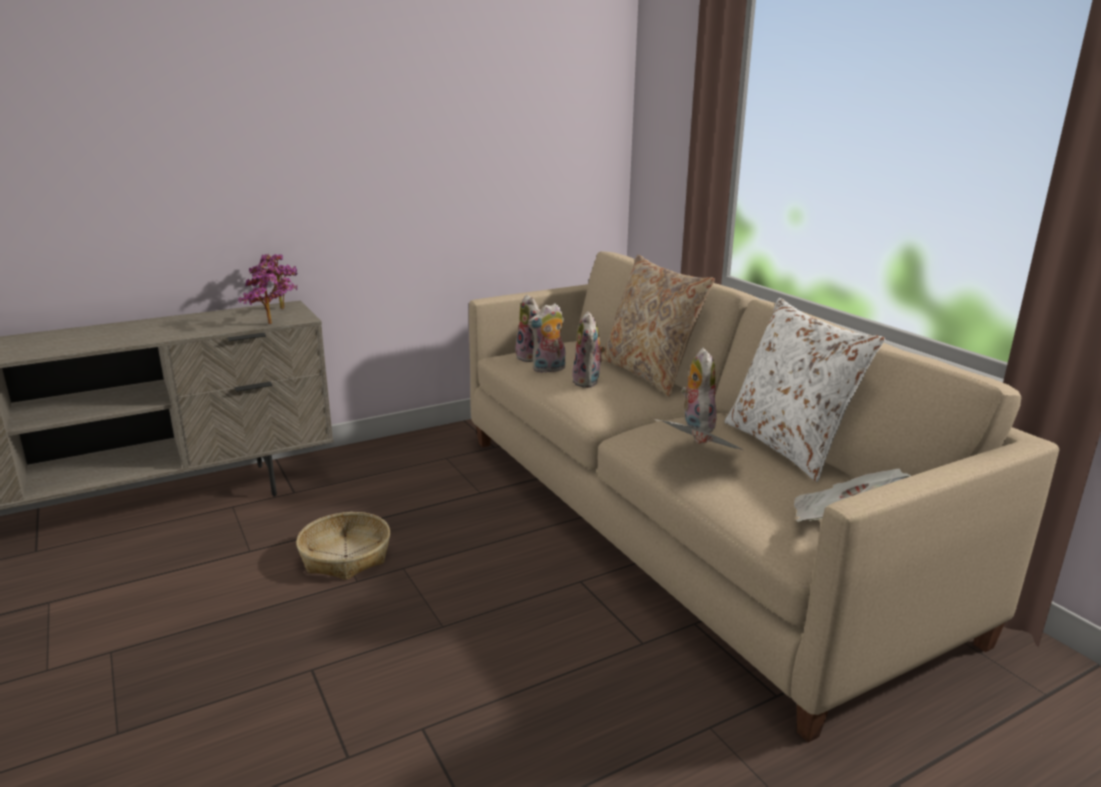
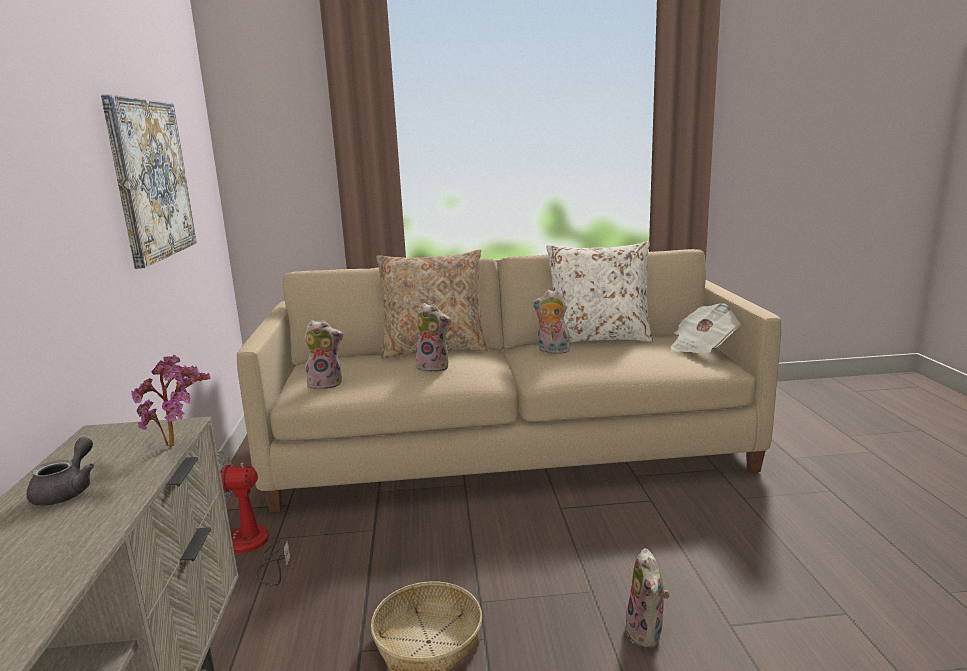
camera: 65 degrees left, 5 degrees down
(210, 320) = (68, 491): none -> grey teapot
(279, 308) = (100, 439): potted plant -> none
(429, 454) = (253, 548): none -> fan
(473, 144) = (150, 179): none -> picture
(548, 370) = (379, 378): plush toy -> plush toy (647, 633)
(701, 458) = (611, 357): newspaper -> none

